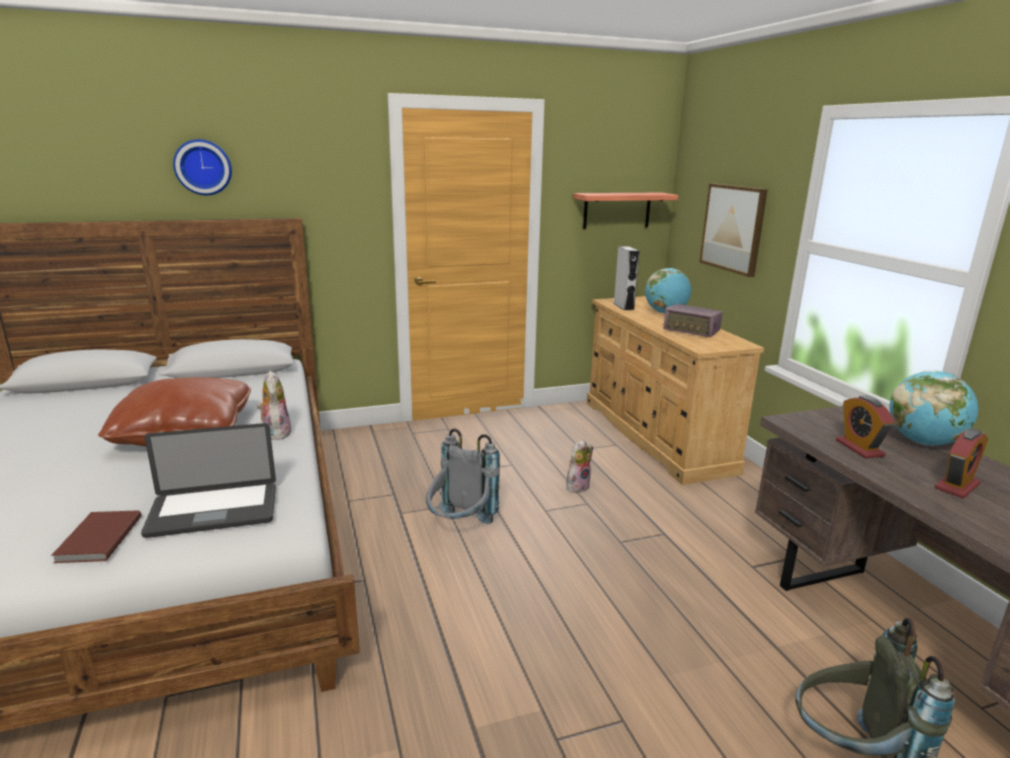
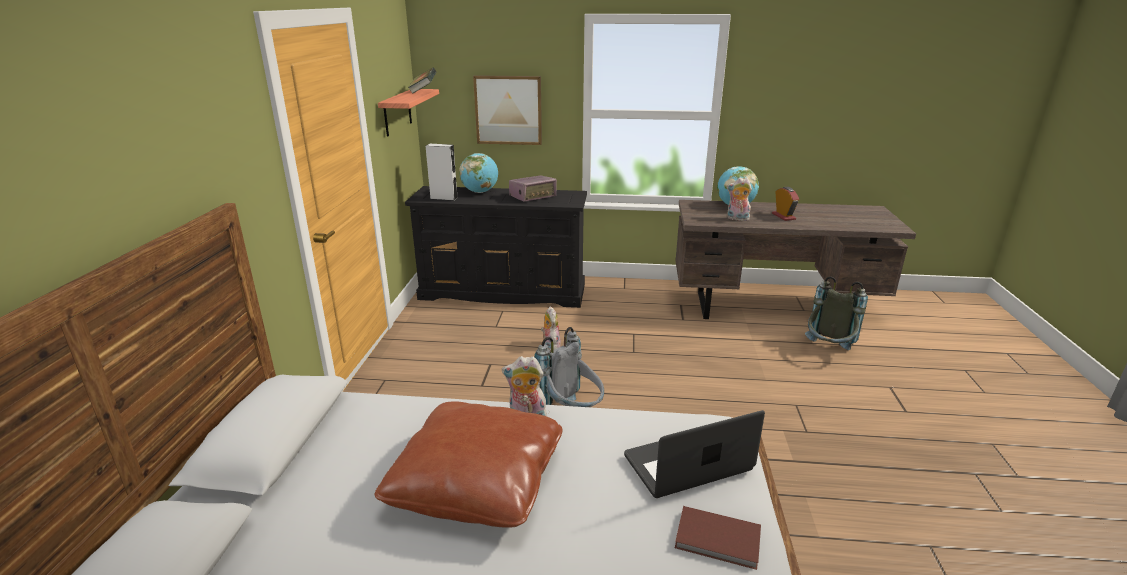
camera: 65 degrees left, 5 degrees up
(203, 167) = (103, 164): wall clock -> none
(213, 511) = (688, 463): laptop -> laptop turned 120 degrees counterclockwise
(651, 194) = (423, 91): none -> book
(656, 435) = (504, 292): beige dresser -> black dresser
(859, 448) = (737, 219): alarm clock -> plush toy

